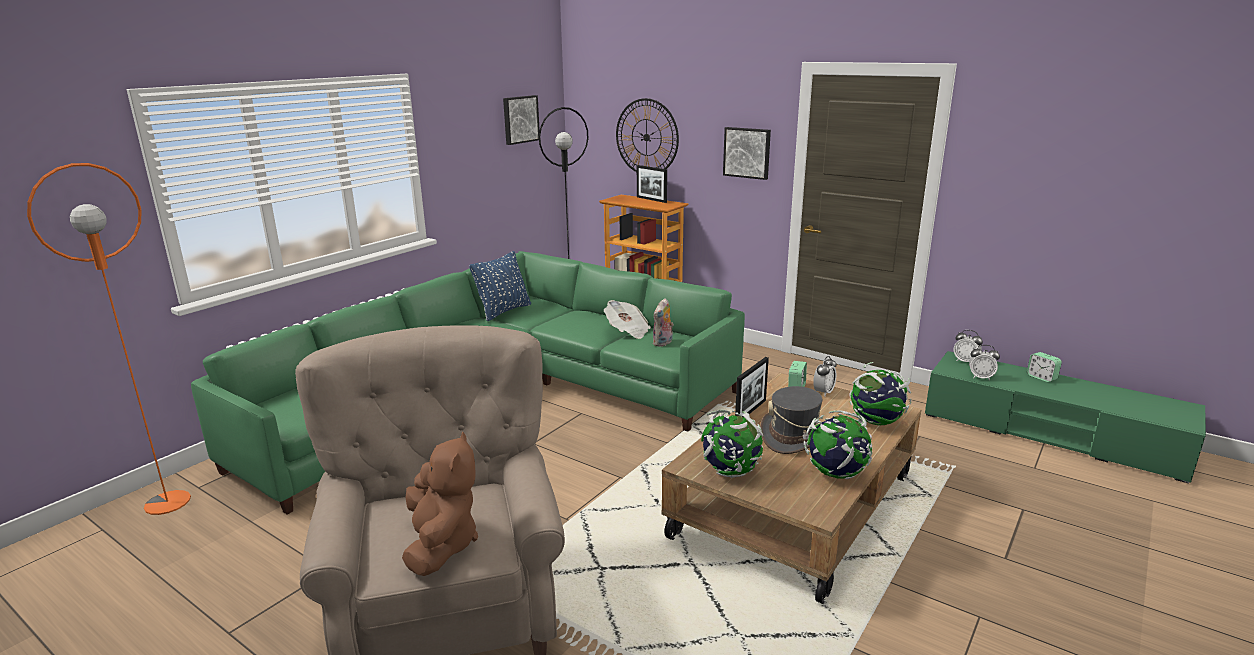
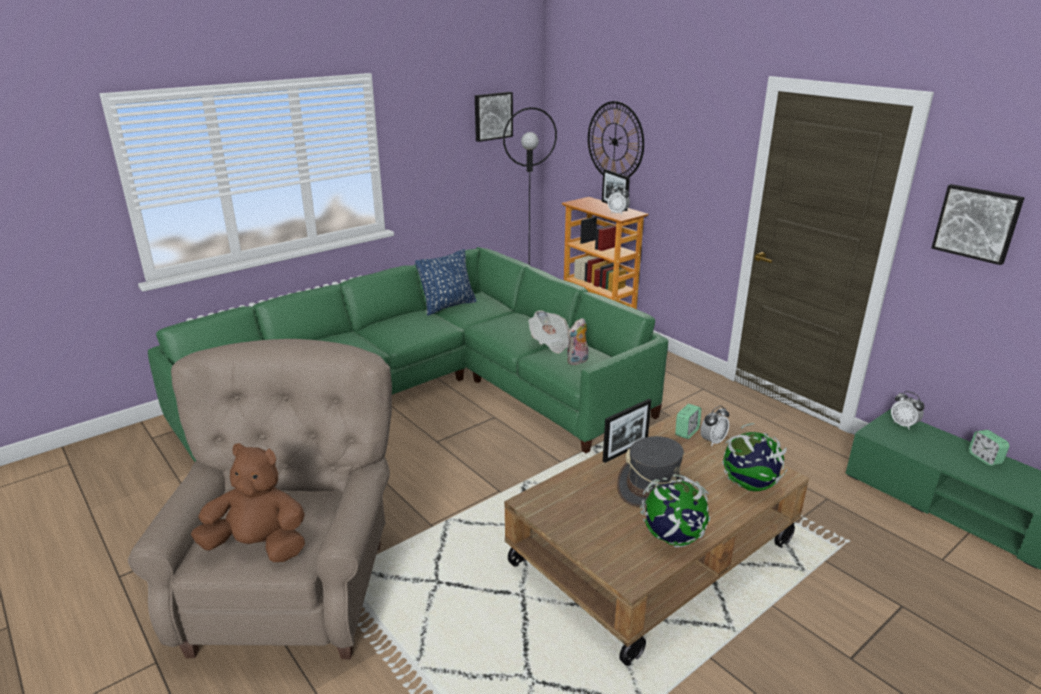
camera: 15 degrees right, 5 degrees up
(168, 502) = (124, 448): orange floor lamp -> none
(441, 545) = (259, 546): brown plush toy -> brown plush toy turned 90 degrees counterclockwise
(730, 471) = (567, 515): globe -> none
(747, 152) = (707, 168): picture -> picture (977, 223)
(980, 377) = (910, 447): alarm clock -> alarm clock (618, 213)

